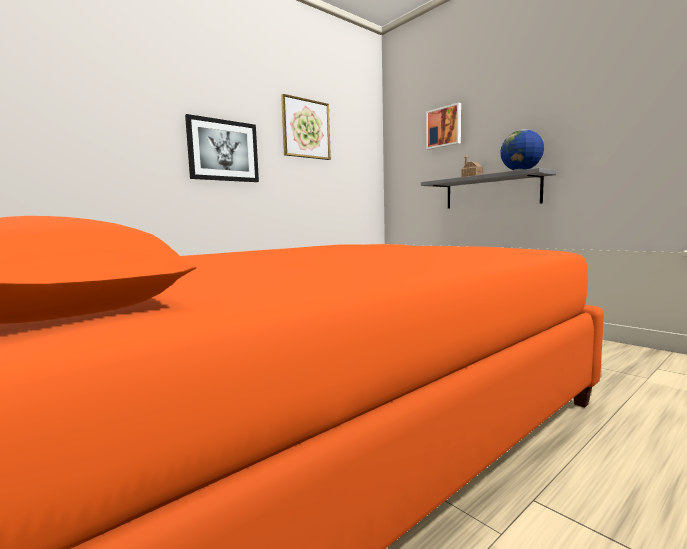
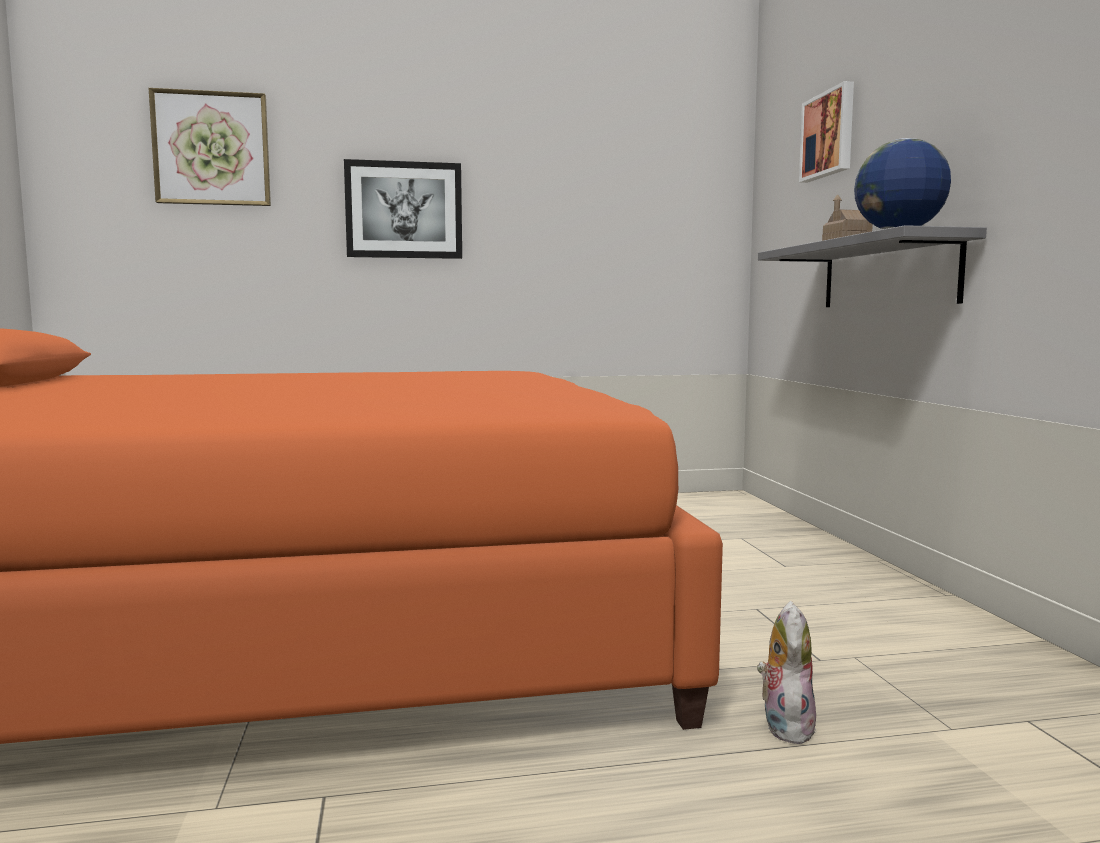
camera: 30 degrees right, 0 degrees up
(306, 129) = (565, 160): picture -> picture (211, 149)
(607, 394) = (784, 725): none -> plush toy

